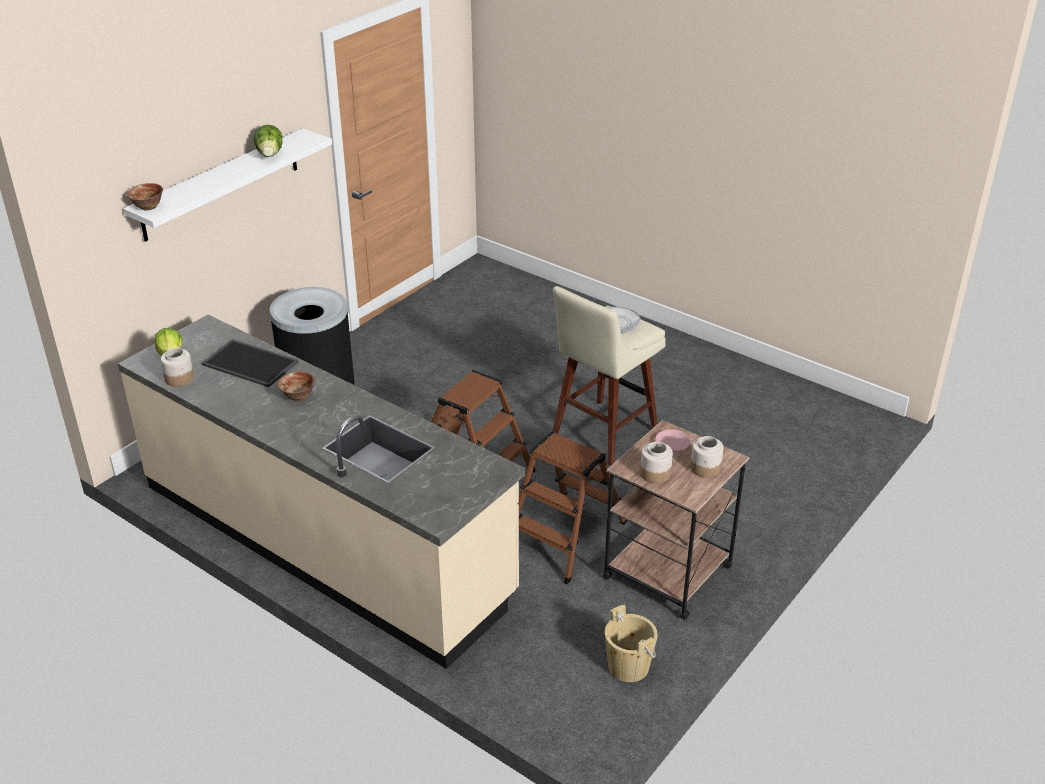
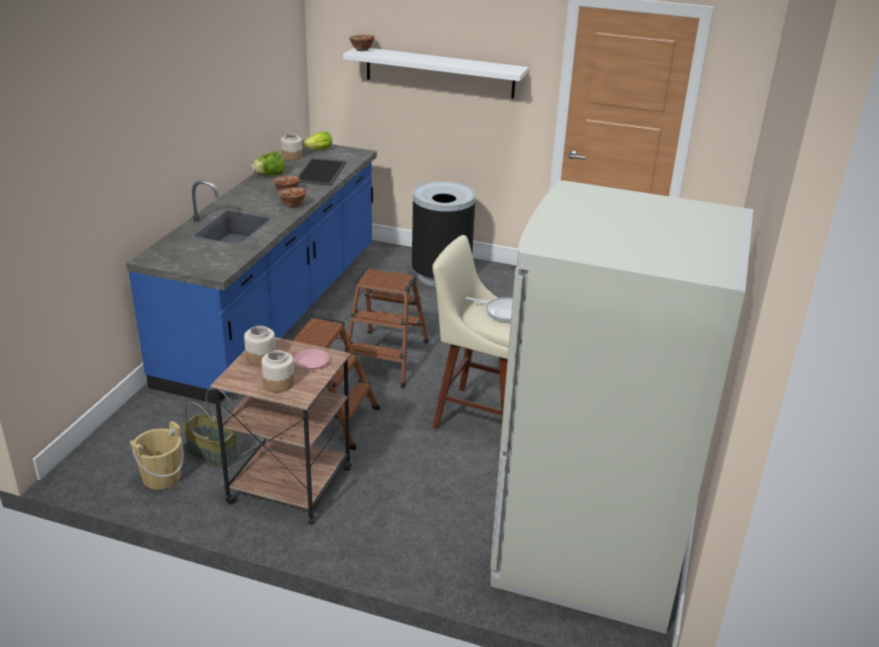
camera: 70 degrees right, 5 degrees down
(270, 155) = (470, 64): lettuce -> lettuce (270, 175)
(325, 539) = (276, 312): beige counter -> blue counter
(341, 397) = (292, 205): none -> bowl
(598, 624) = (211, 453): none -> basket
(796, 422) = (587, 551): none -> white fridge

